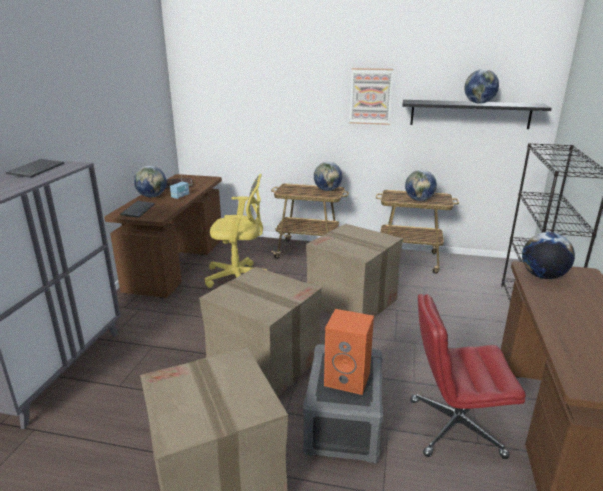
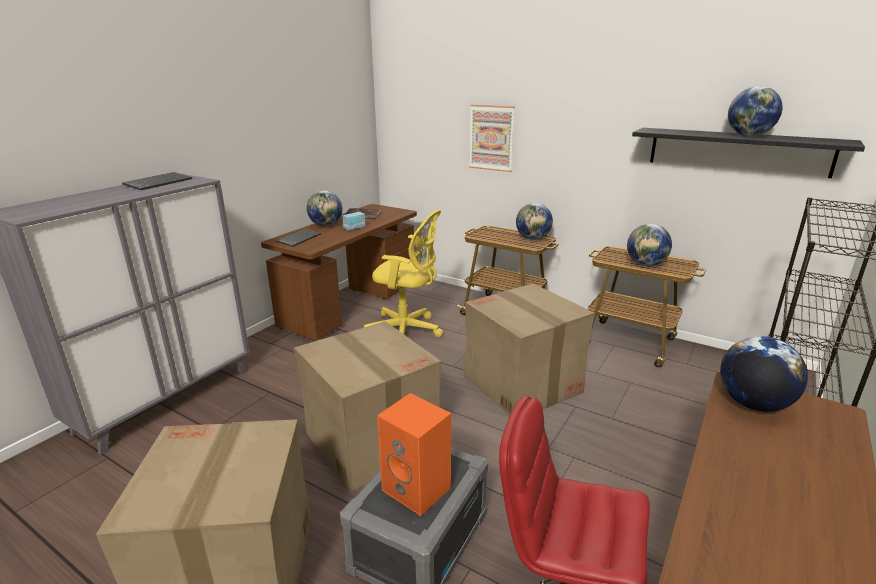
camera: 20 degrees right, 0 degrees up
(370, 96) = (599, 122): picture -> picture (491, 138)

